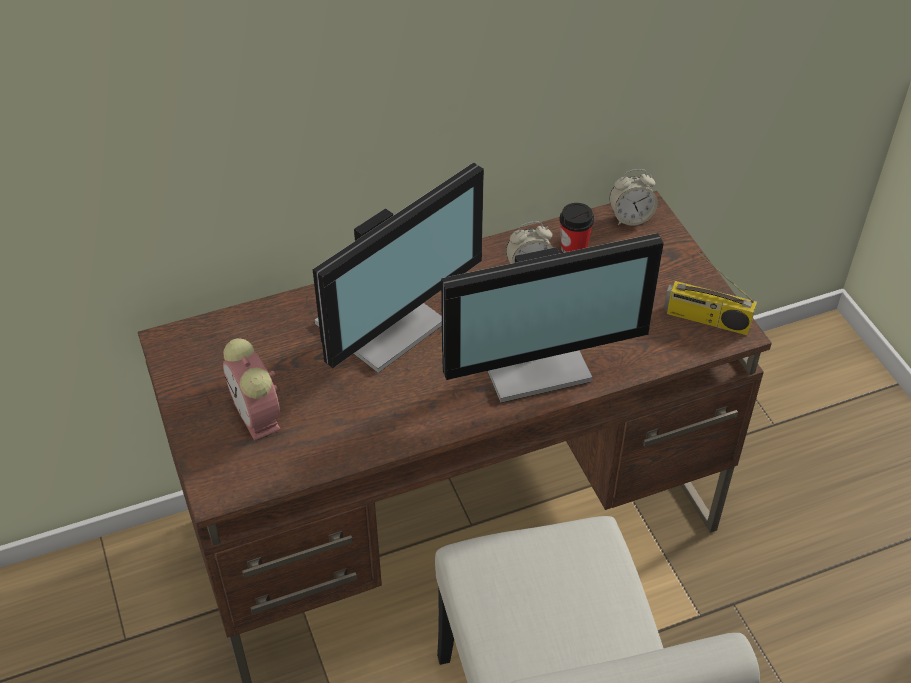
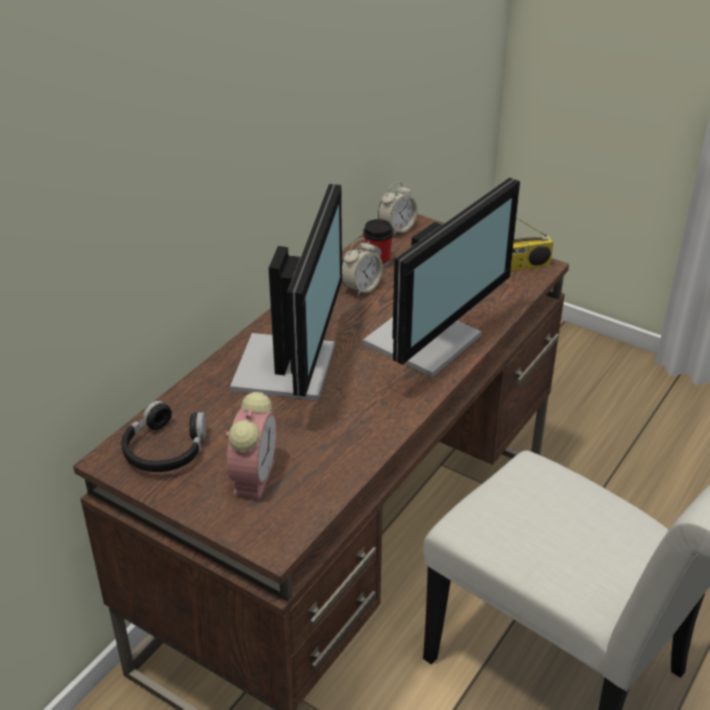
camera: 35 degrees left, 10 degrees down
(215, 354) = (165, 449): none -> black headphones
(258, 418) = (253, 475): alarm clock -> alarm clock turned 105 degrees counterclockwise

